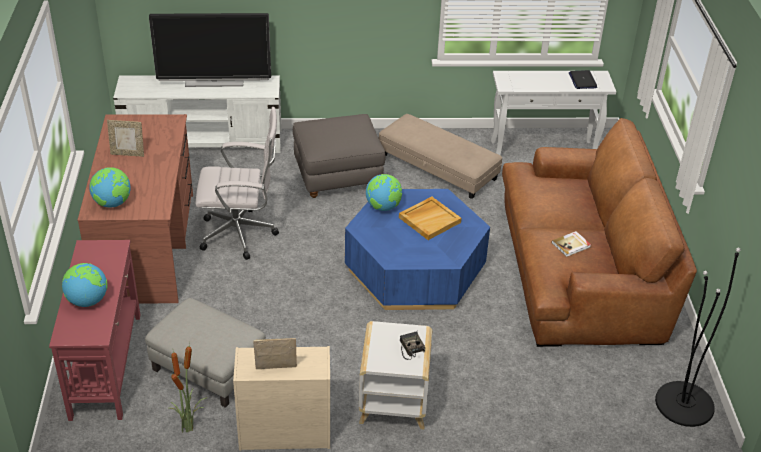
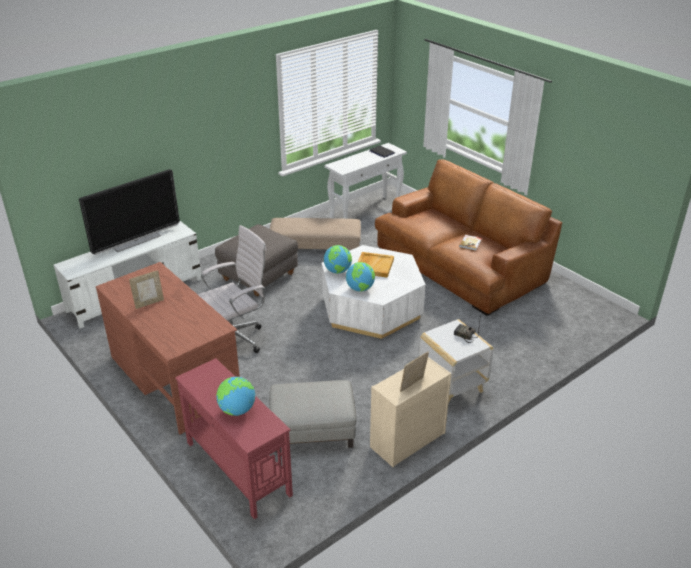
camera: 35 degrees left, 5 degrees down
(113, 203) = (181, 338): globe -> globe (360, 289)
(189, 428) = (344, 473): potted plant -> none
(415, 270) = (371, 308): blue coffee table -> white coffee table
(684, 404) = (589, 307): black floor lamp -> none

